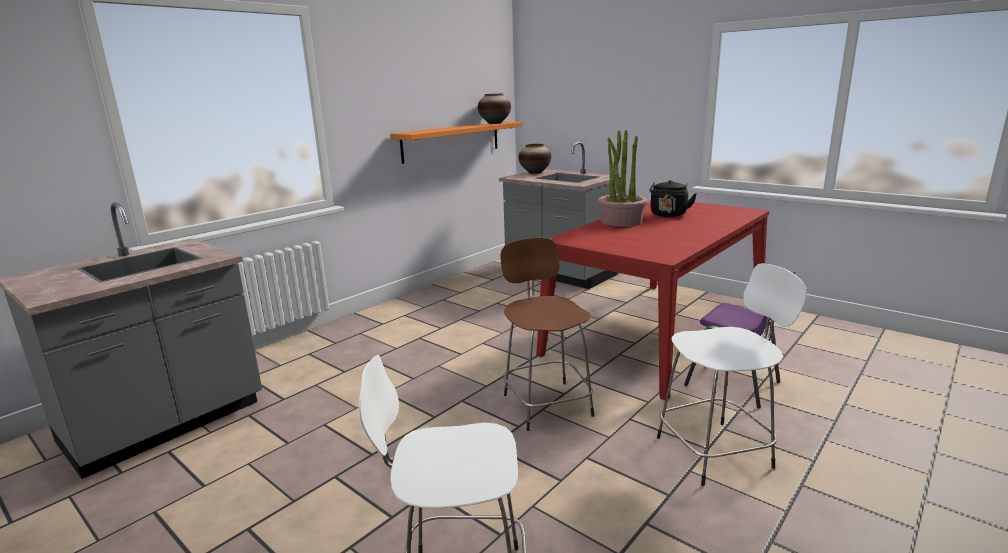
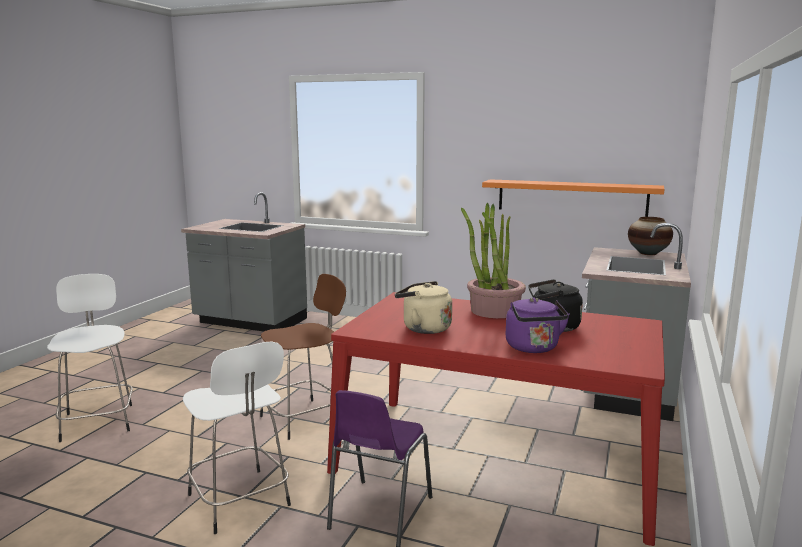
camera: 70 degrees right, 5 degrees down
(494, 123) = (627, 185): vase -> none
(663, 240) = (423, 328): none -> beige kettle
(715, 222) = (533, 348): none -> purple kettle

